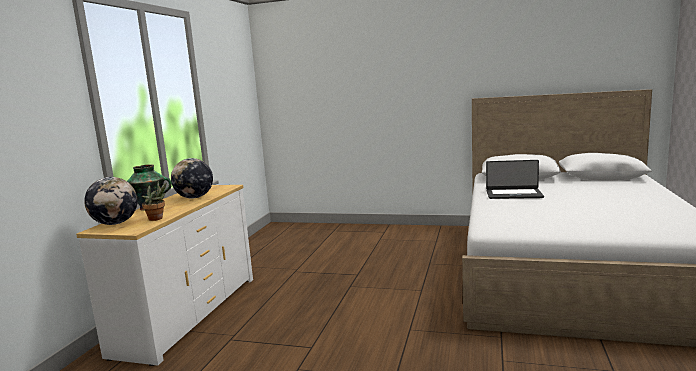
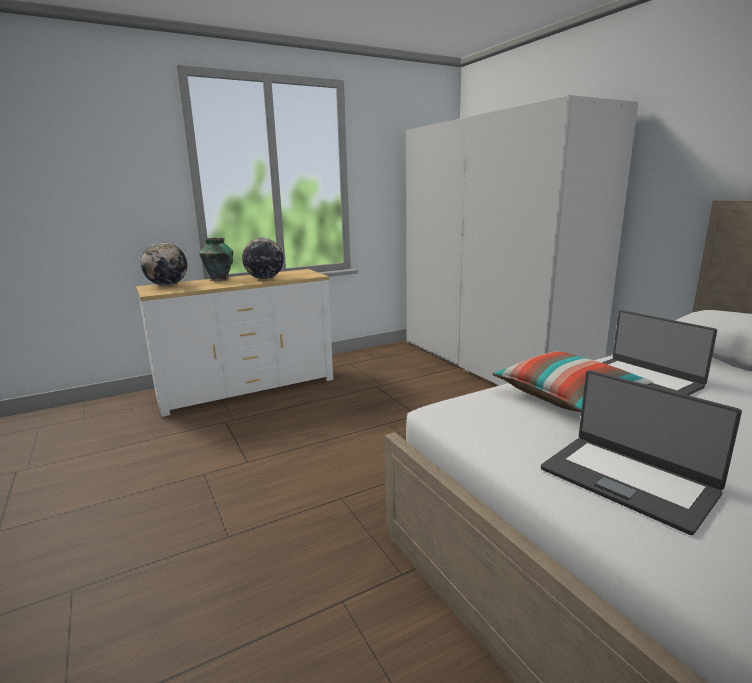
camera: 45 degrees right, 5 degrees up
(158, 218) = (190, 288): potted plant -> none
(337, 233) = (489, 363): none -> white wardrobe
(511, 208) = (567, 397): none -> pillow
(595, 223) = (628, 480): none -> laptop

